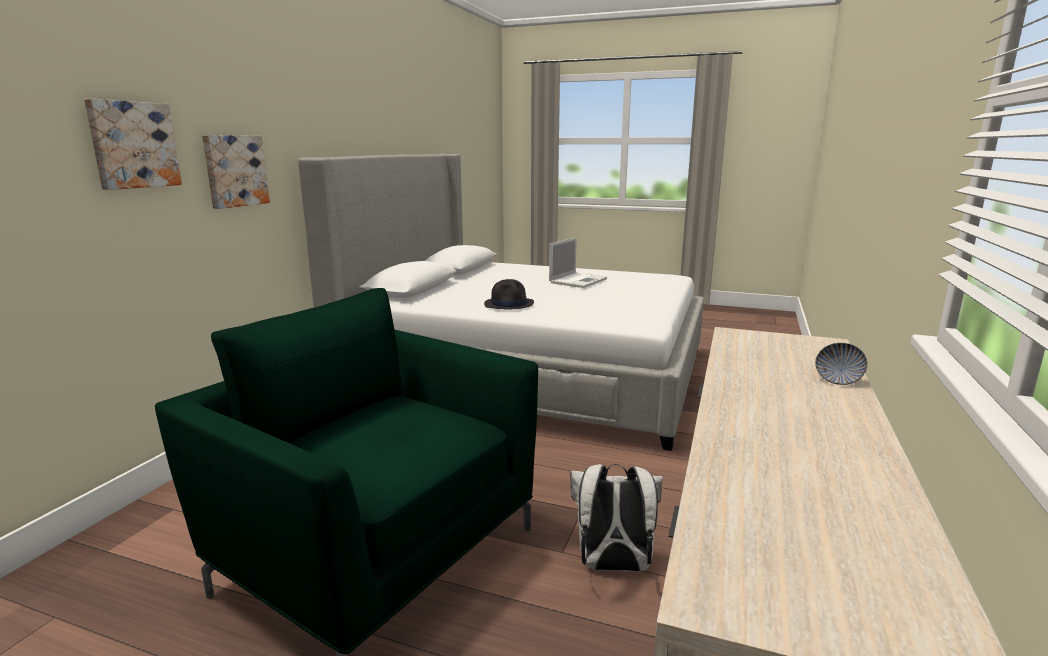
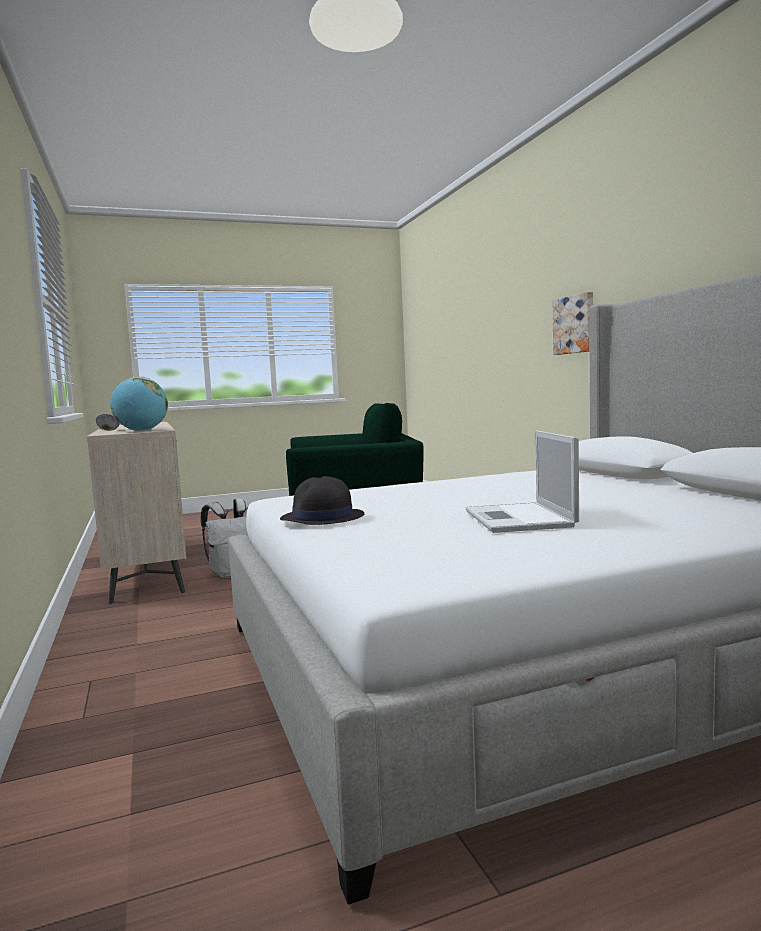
camera: 140 degrees right, 10 degrees down
(133, 145) = (526, 315): picture -> none
(509, 304) = (466, 483): black hat -> black hat (322, 518)
(765, 342) = (141, 431): none -> globe

